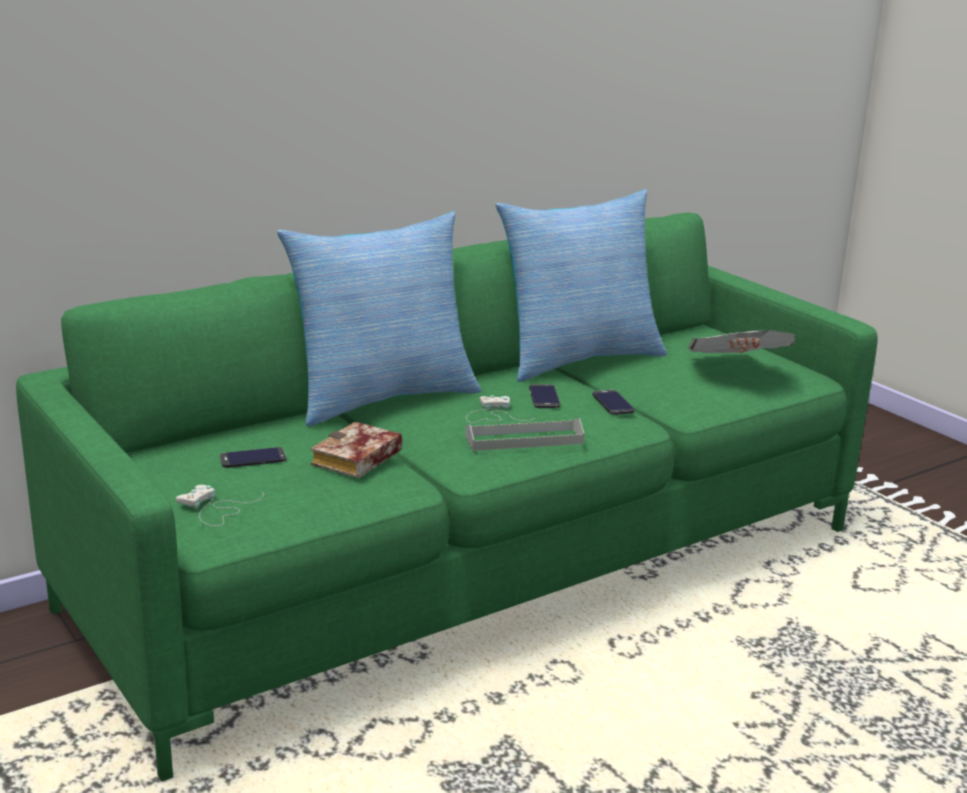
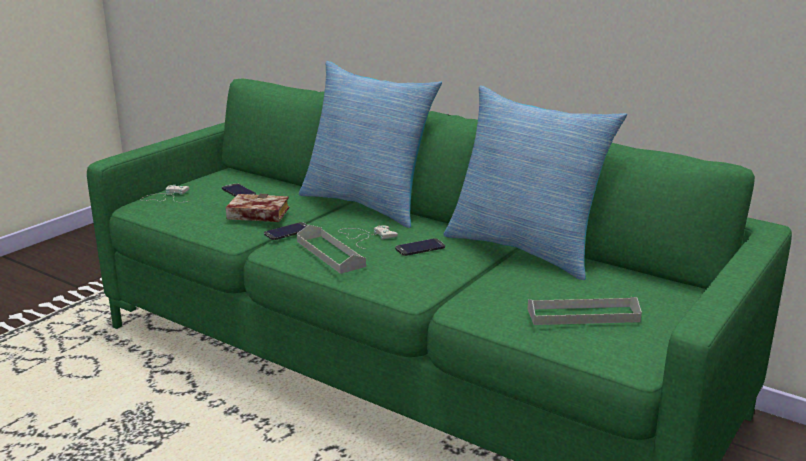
camera: 70 degrees right, 0 degrees up
(613, 403) = (440, 274): phone -> phone (288, 232)
(736, 371) = (583, 315): newspaper -> grey tray

